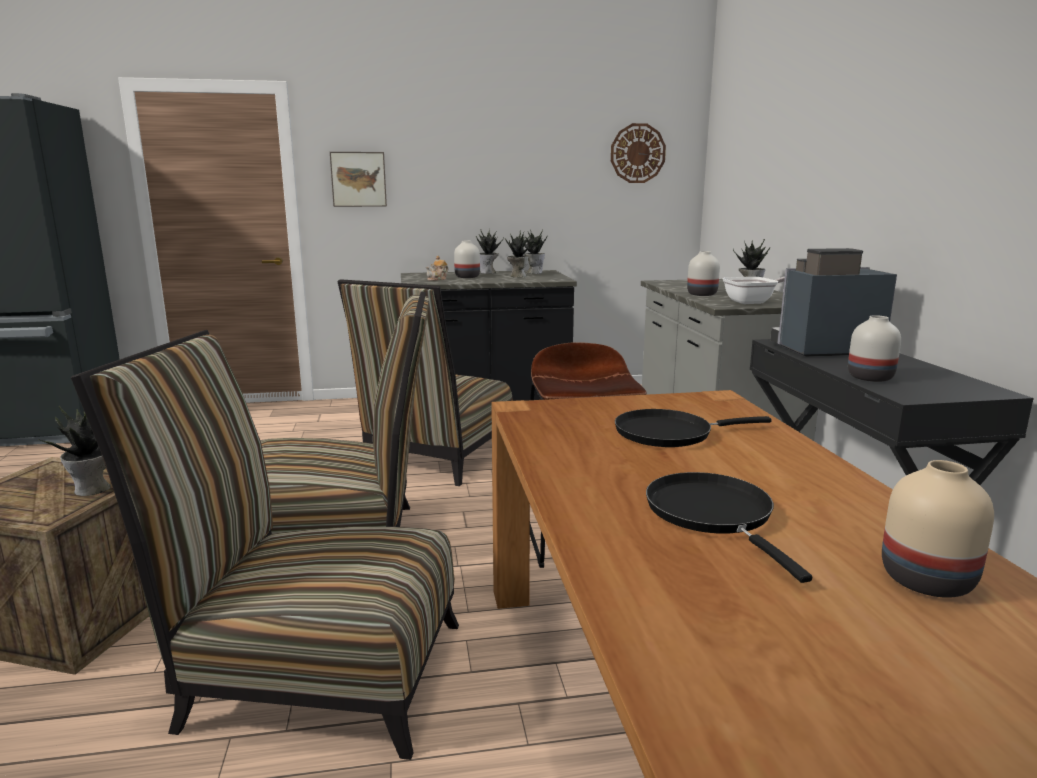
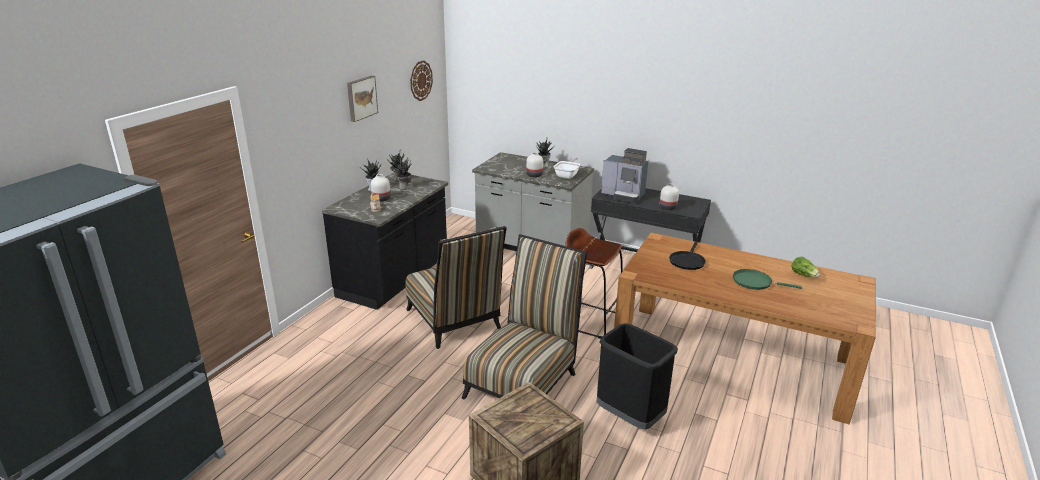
camera: 55 degrees left, 10 degrees up
(91, 490) = (540, 405): potted plant -> none
(310, 671) = (629, 417): chair -> black trash can
(358, 179) = (289, 149): picture -> picture (361, 98)
(713, 515) = (755, 282): black frying pan -> green frying pan
(823, 350) = (624, 195): coffee machine -> coffee machine turned 90 degrees counterclockwise
(928, 580) = (804, 275): beige vase -> lettuce

